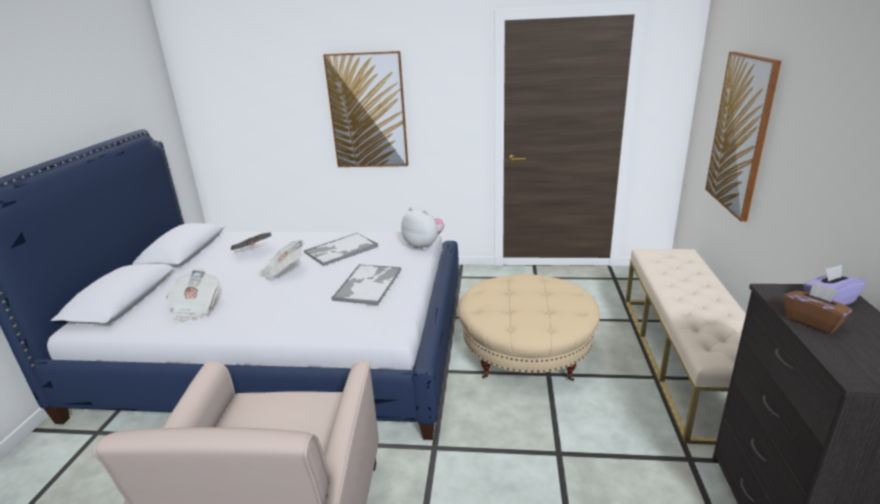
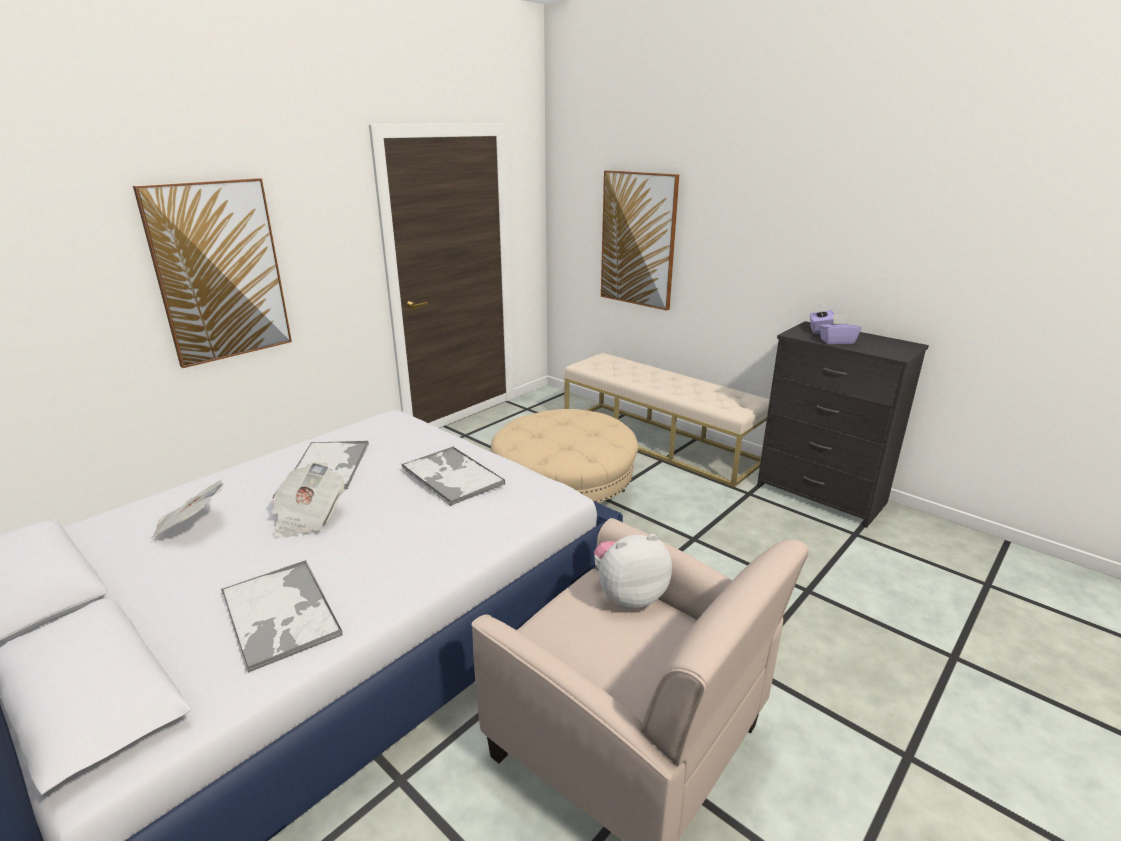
camera: 55 degrees left, 0 degrees up
(195, 308) = (281, 614): newspaper -> tray
(424, 245) = (417, 424): plush toy -> plush toy (628, 595)
(812, 322) = (837, 341): brown tissue box -> purple tissue box

